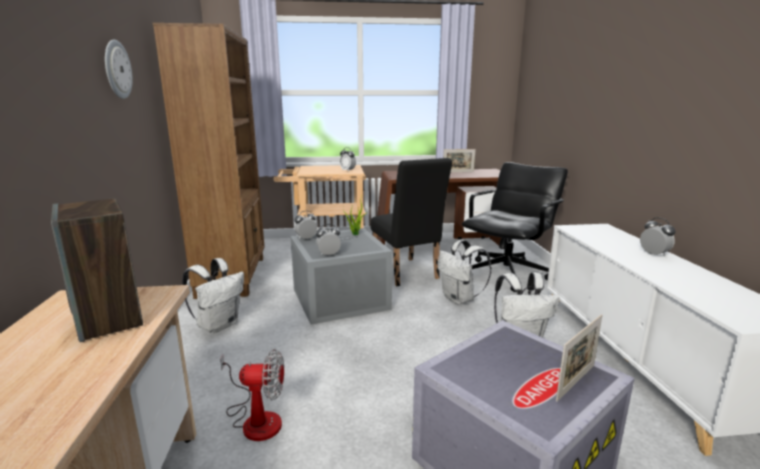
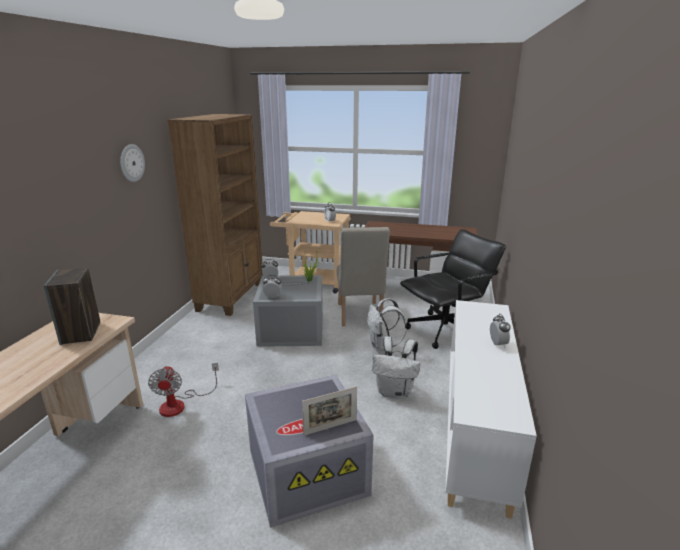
camera: 20 degrees right, 5 degrees up
(218, 325) = (198, 335): white backpack -> none
(256, 419) = (180, 404): fan -> fan turned 60 degrees clockwise
(406, 274) = (359, 316): black chair -> beige chair
(458, 172) = (432, 229): picture frame -> none

